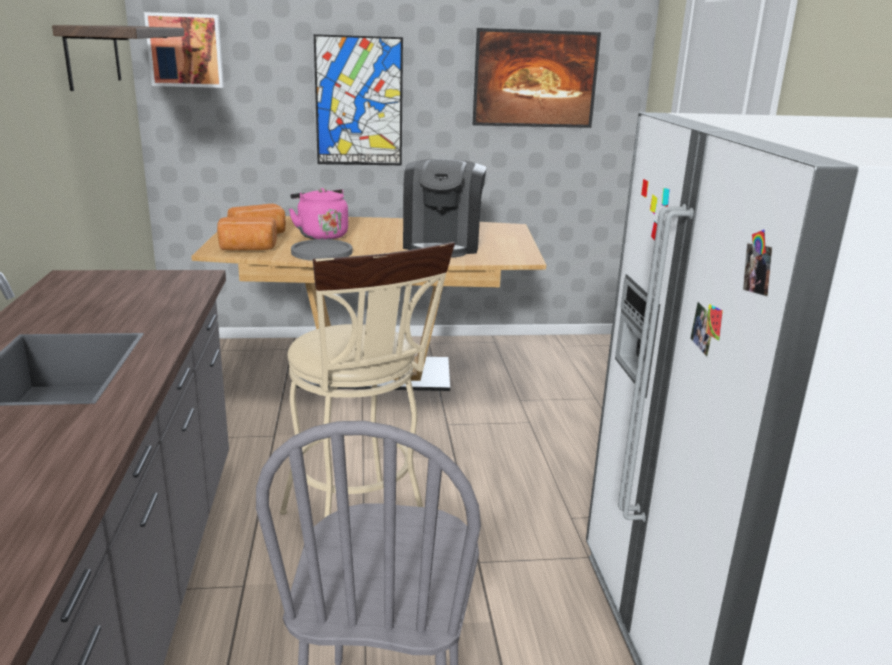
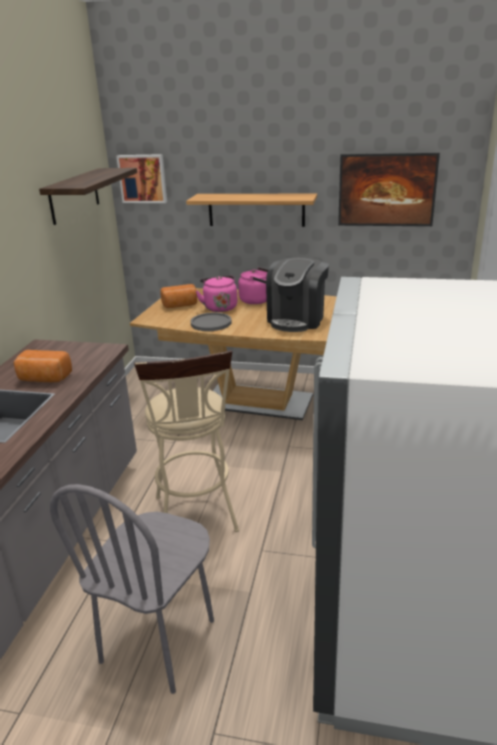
camera: 20 degrees right, 5 degrees up
(247, 249) = (166, 318): bread -> bread (44, 379)
(359, 102) = (256, 210): picture -> shelf
(371, 227) = (258, 300): none -> pink kettle

